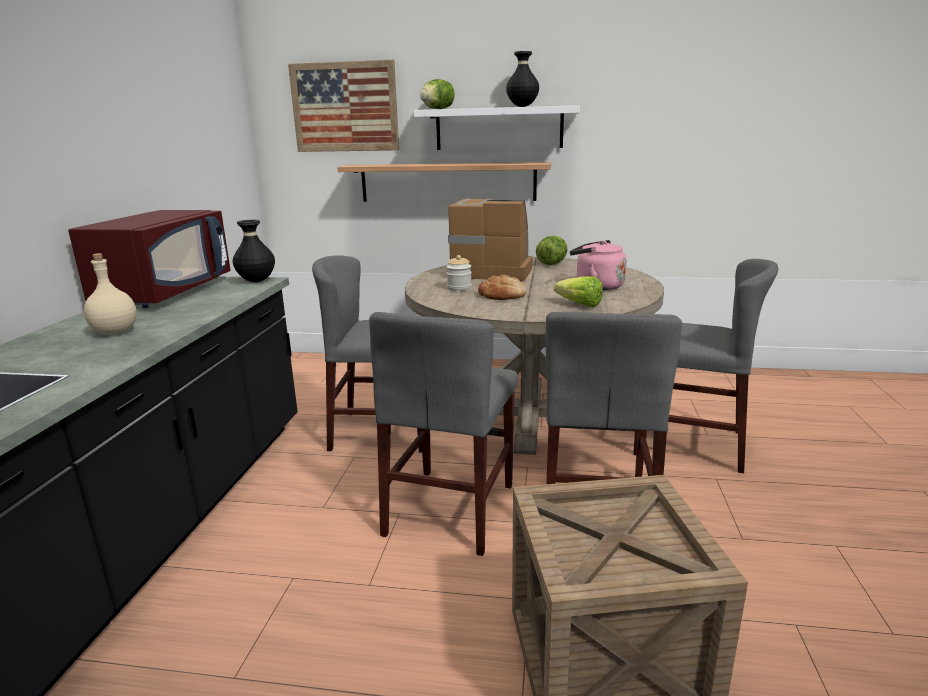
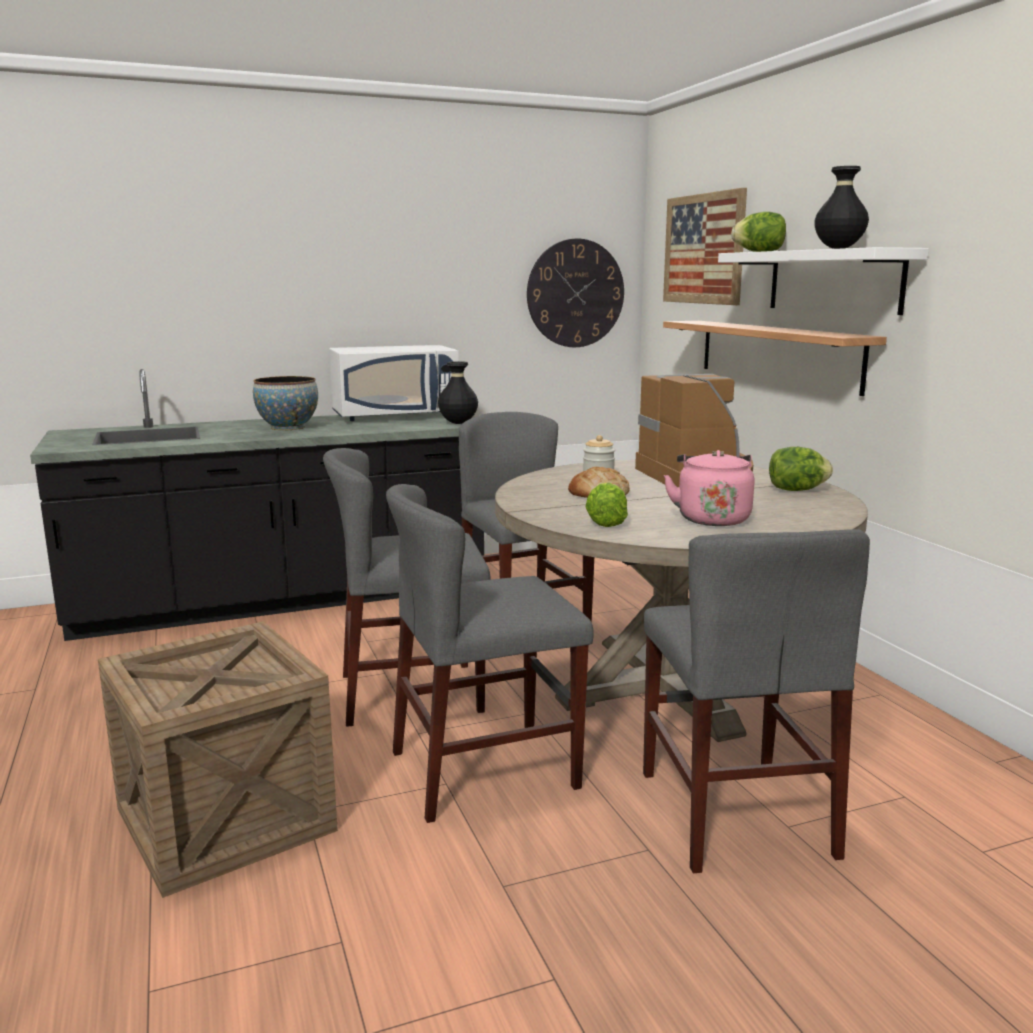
camera: 60 degrees right, 5 degrees down
(115, 332) = (288, 427): beige bottle -> bowl
(165, 292) = (396, 416): red microwave -> white microwave
(225, 149) = (575, 293): none -> wall clock

